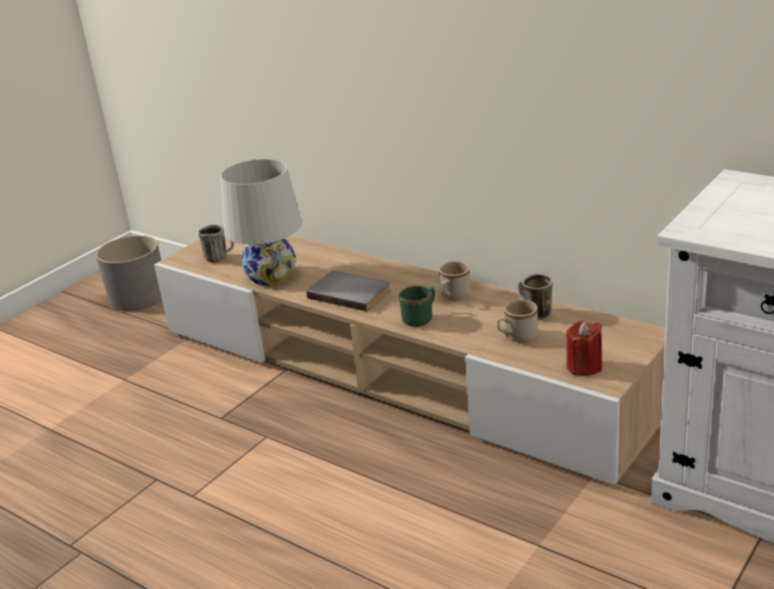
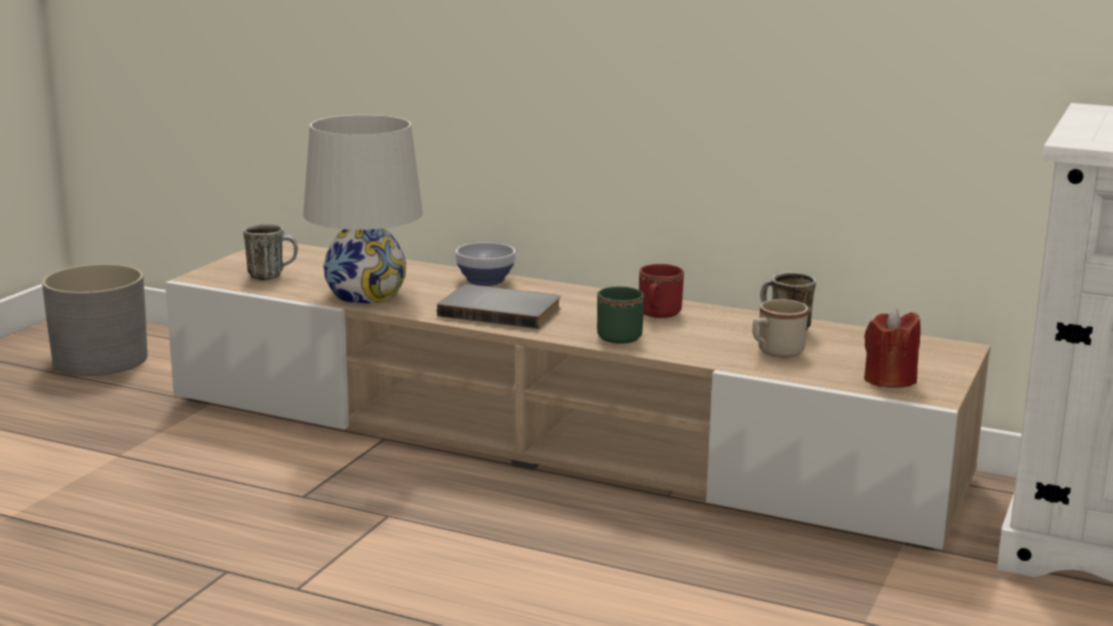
camera: 15 degrees left, 10 degrees down
(353, 261) = (485, 280): none -> bowl
(453, 296) = (658, 314): beige mug -> red mug

